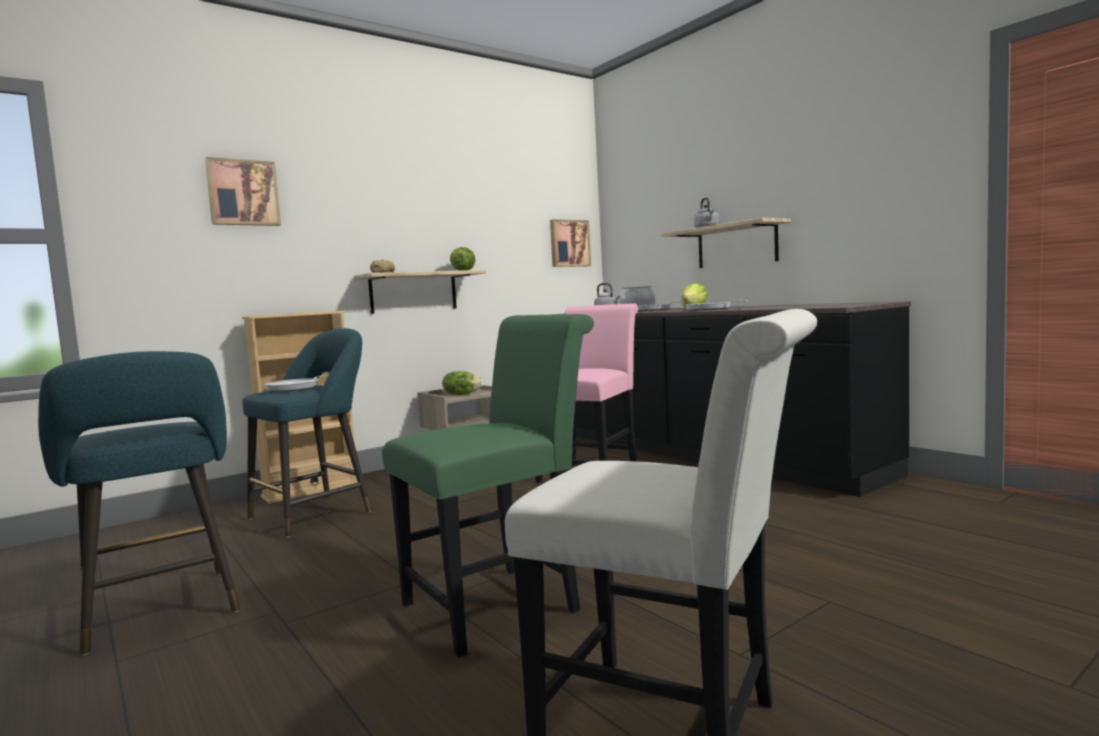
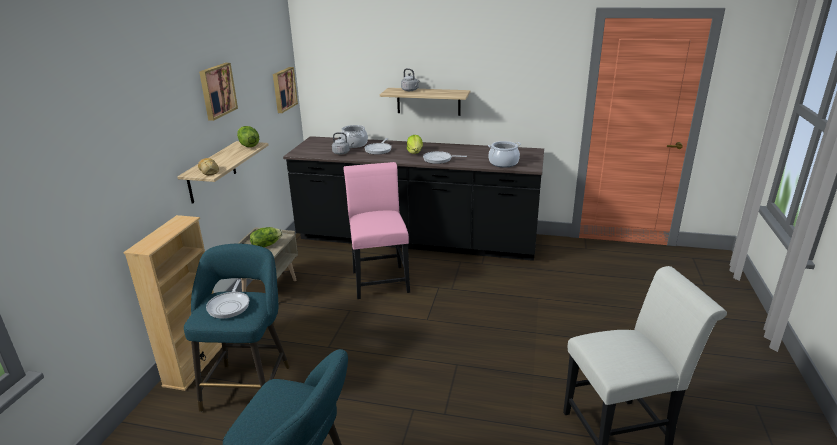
camera: 40 degrees left, 20 degrees up
(243, 193) = (94, 134): picture -> picture (217, 90)
(501, 603) = (478, 402): green chair -> none
(799, 307) = (503, 163): none -> cooking pot

